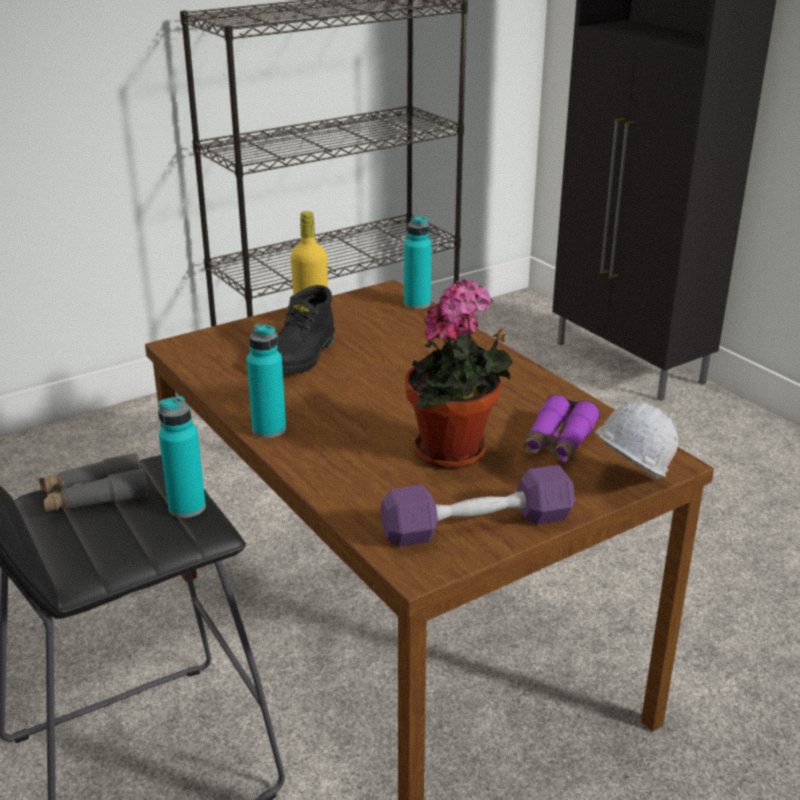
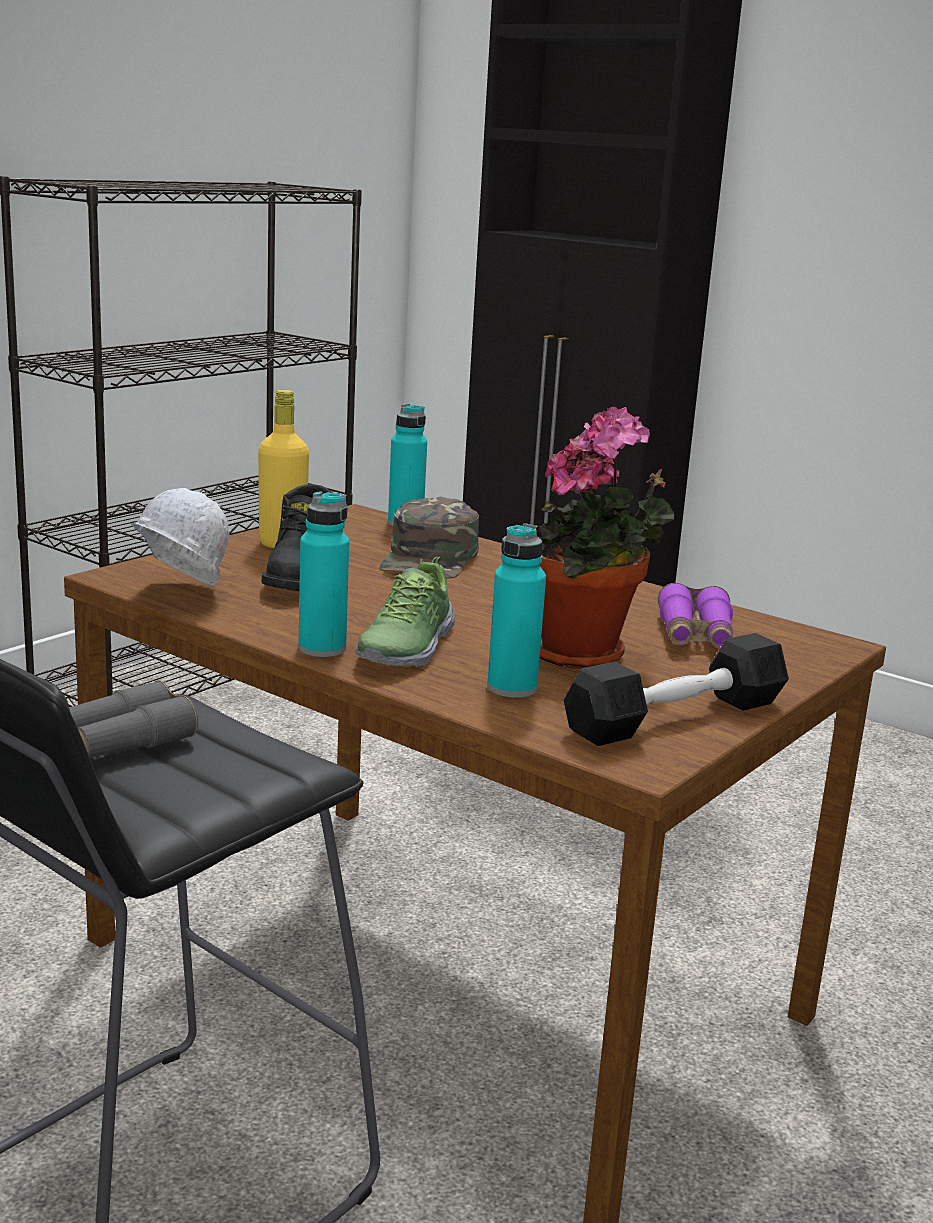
camera: 20 degrees left, 10 degrees down
(187, 507) = (259, 744): turquoise bottle -> turquoise bottle (512, 688)
(328, 433) = (405, 647): none -> shoe
(410, 343) = (430, 559): none -> green cap
(477, 525) = (676, 717): purple dumbbell -> black dumbbell
(626, 486) = (810, 668): white hard hat -> white hard hat (178, 594)

